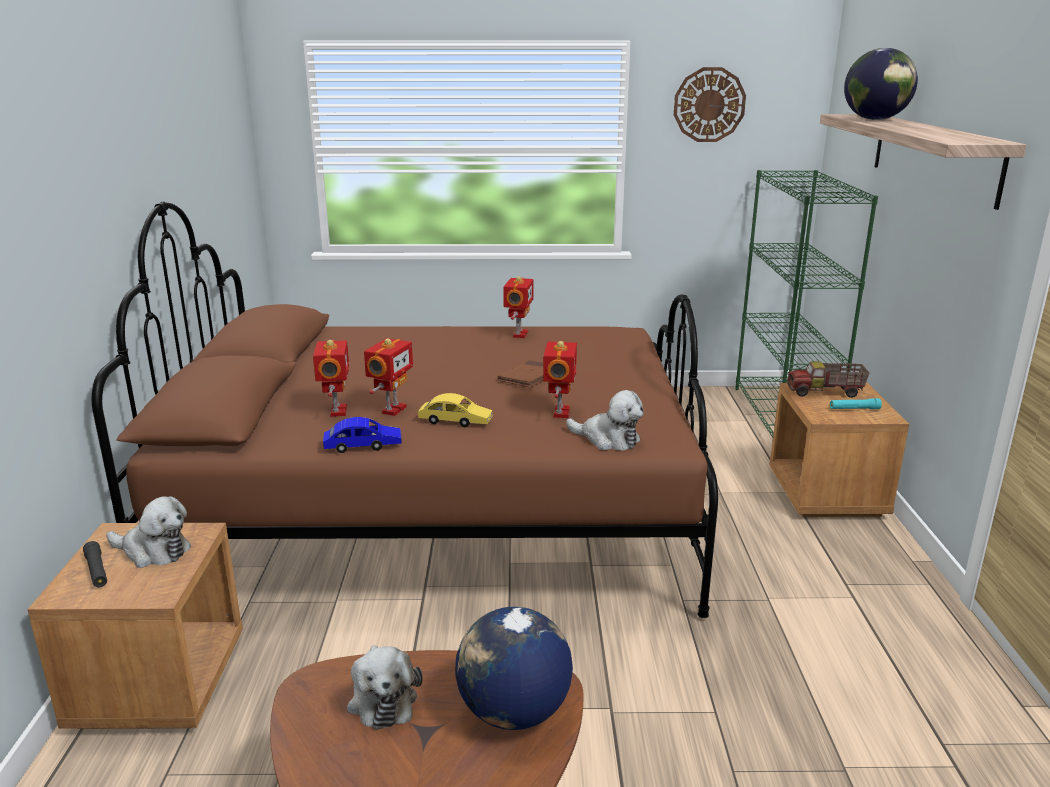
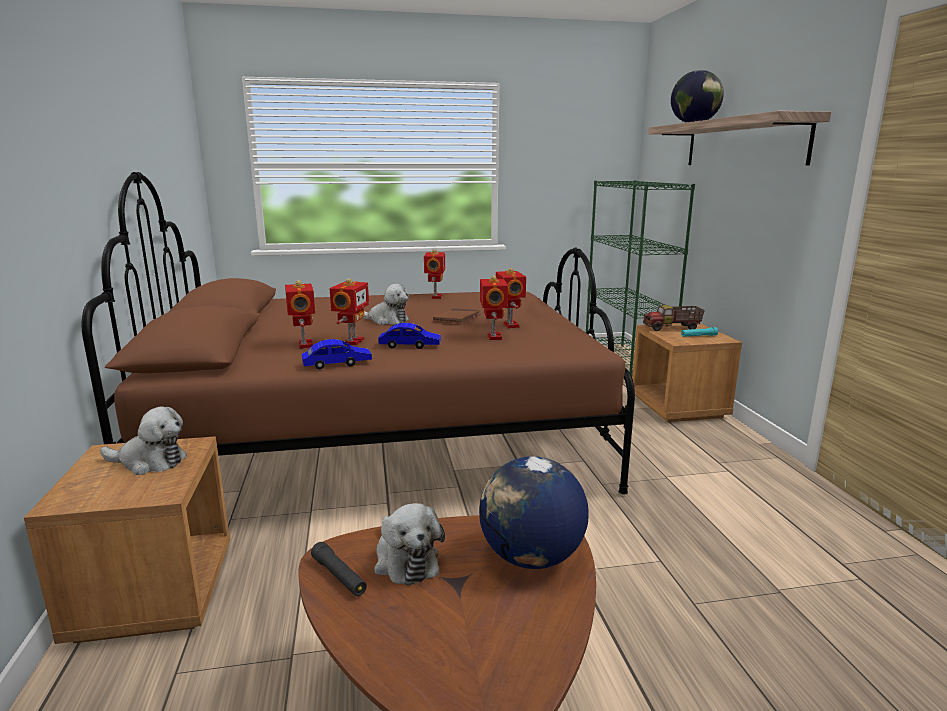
camera: 10 degrees left, 5 degrees down
(97, 571) = (94, 481): black flashlight -> black flashlight (339, 576)
(455, 421) = (410, 346): yellow toy car -> blue toy car
(589, 393) = (509, 325): none -> toy robot
(608, 439) = (541, 350): plush toy -> plush toy (386, 320)
(709, 105) = (557, 132): wall clock -> none

